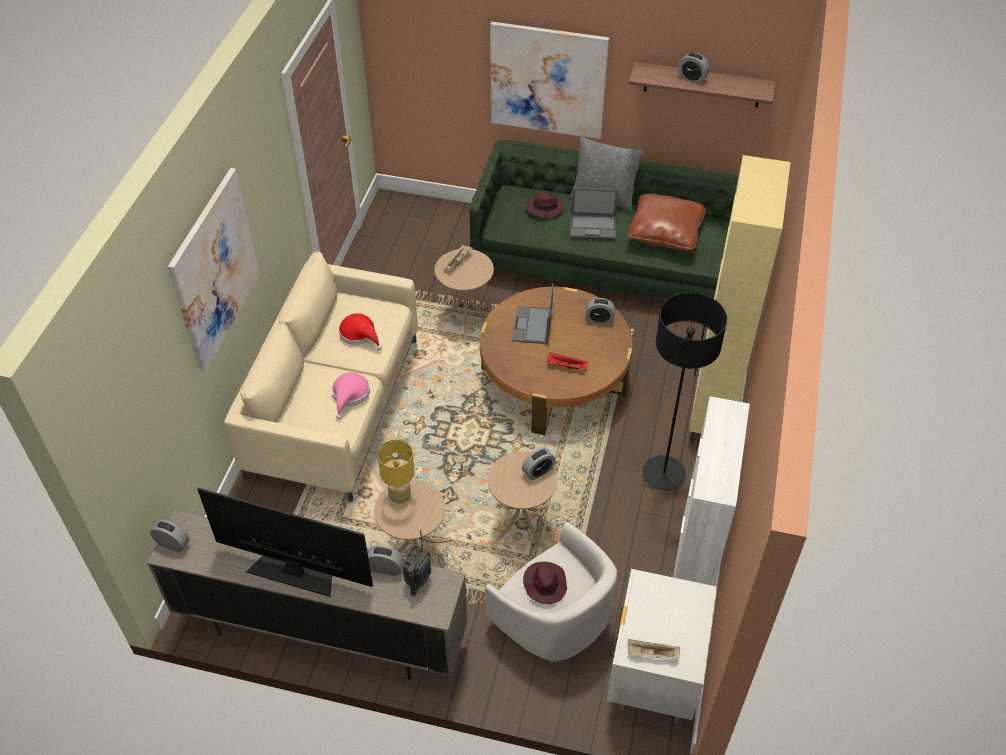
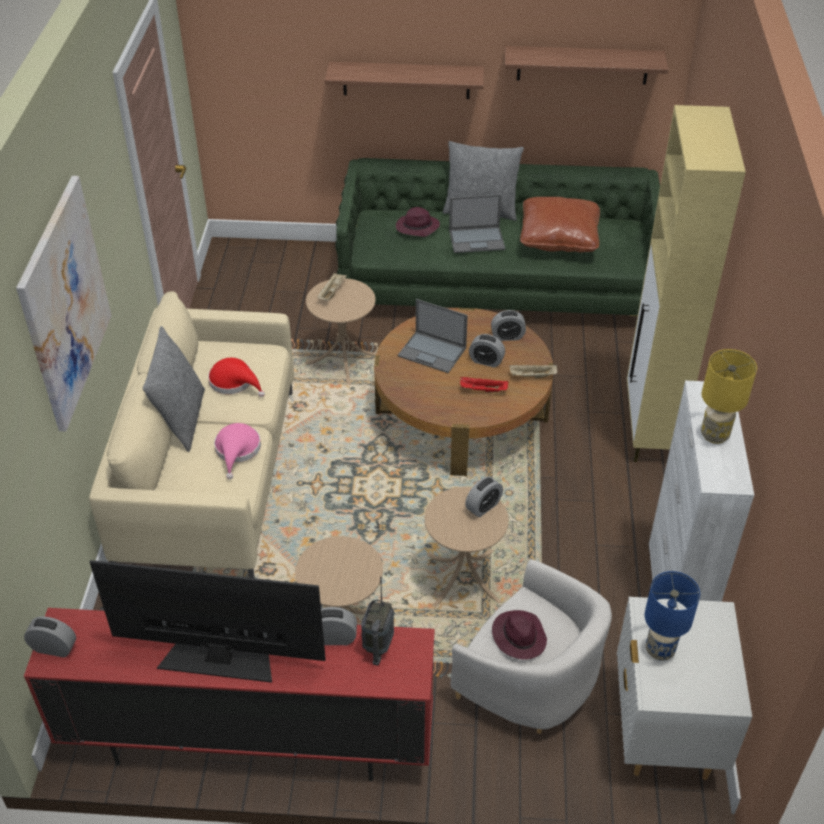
camera: 10 degrees left, 5 degrees down
(310, 361) = (181, 419): none -> grey pillow
(320, 633) = (247, 742): beige tv stand -> red tv stand
(400, 496) = (324, 557): yellow table lamp -> yellow table lamp (715, 435)
(532, 326) = (433, 352): laptop -> laptop turned 60 degrees counterclockwise
(548, 80) = (406, 80): picture -> shelf
(644, 617) = (660, 650): none -> blue table lamp
(651, 654) = (681, 691): beige tray -> beige tray (532, 376)
(663, 474) = (614, 500): black floor lamp -> none
(692, 78) = (573, 55): alarm clock -> alarm clock (486, 361)

